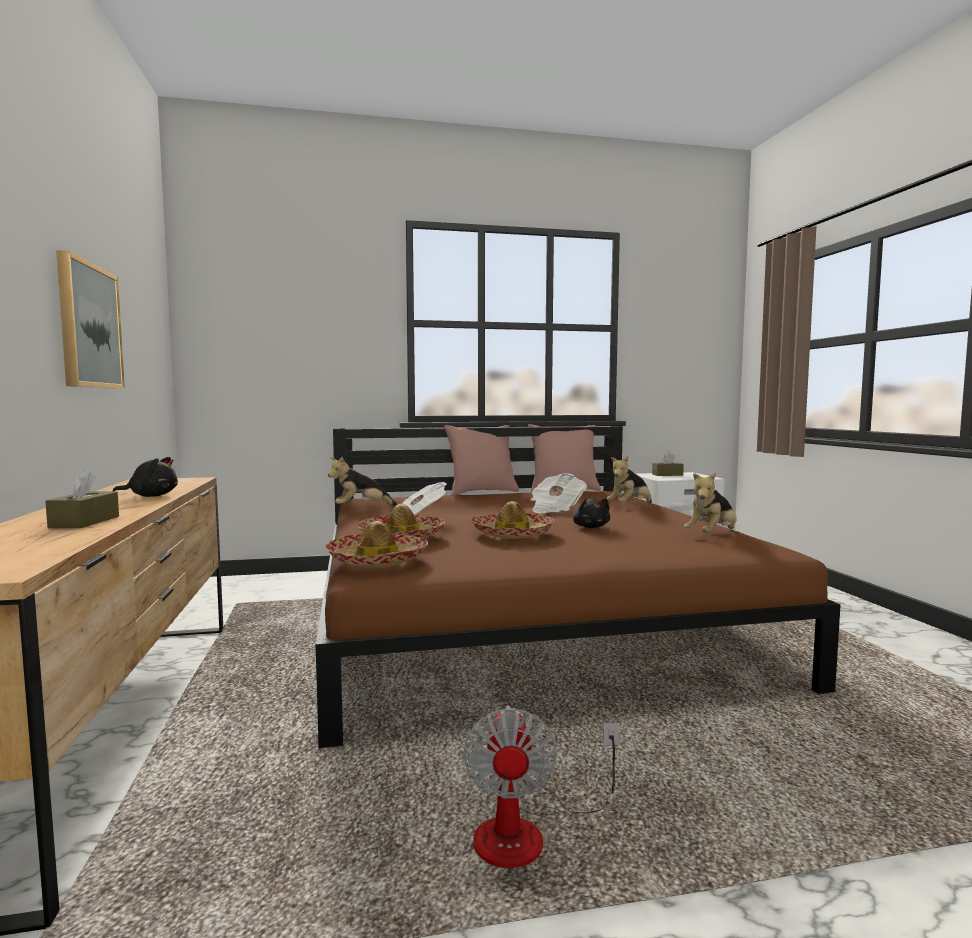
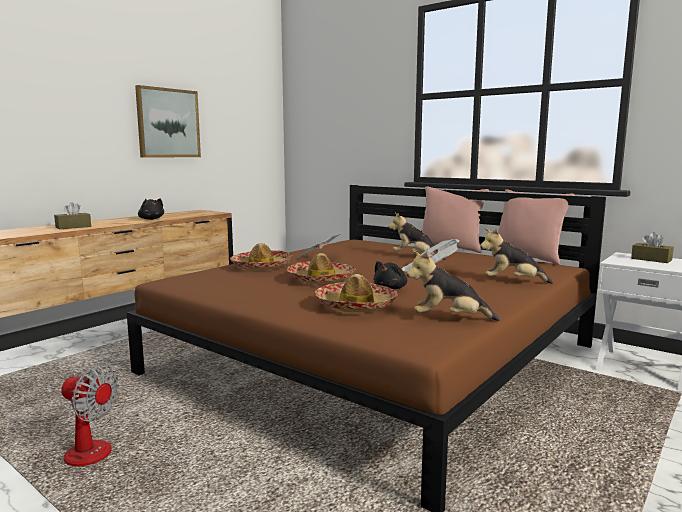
camera: 50 degrees right, 5 degrees up
(361, 508) = (327, 246): plush toy -> plush toy (415, 257)
(377, 560) = (197, 275): hat -> hat (356, 305)
(528, 833) = (90, 446): fan -> fan turned 120 degrees counterclockwise

